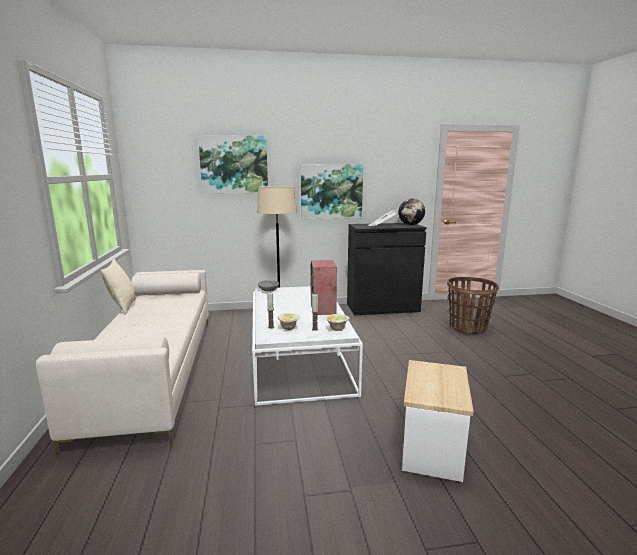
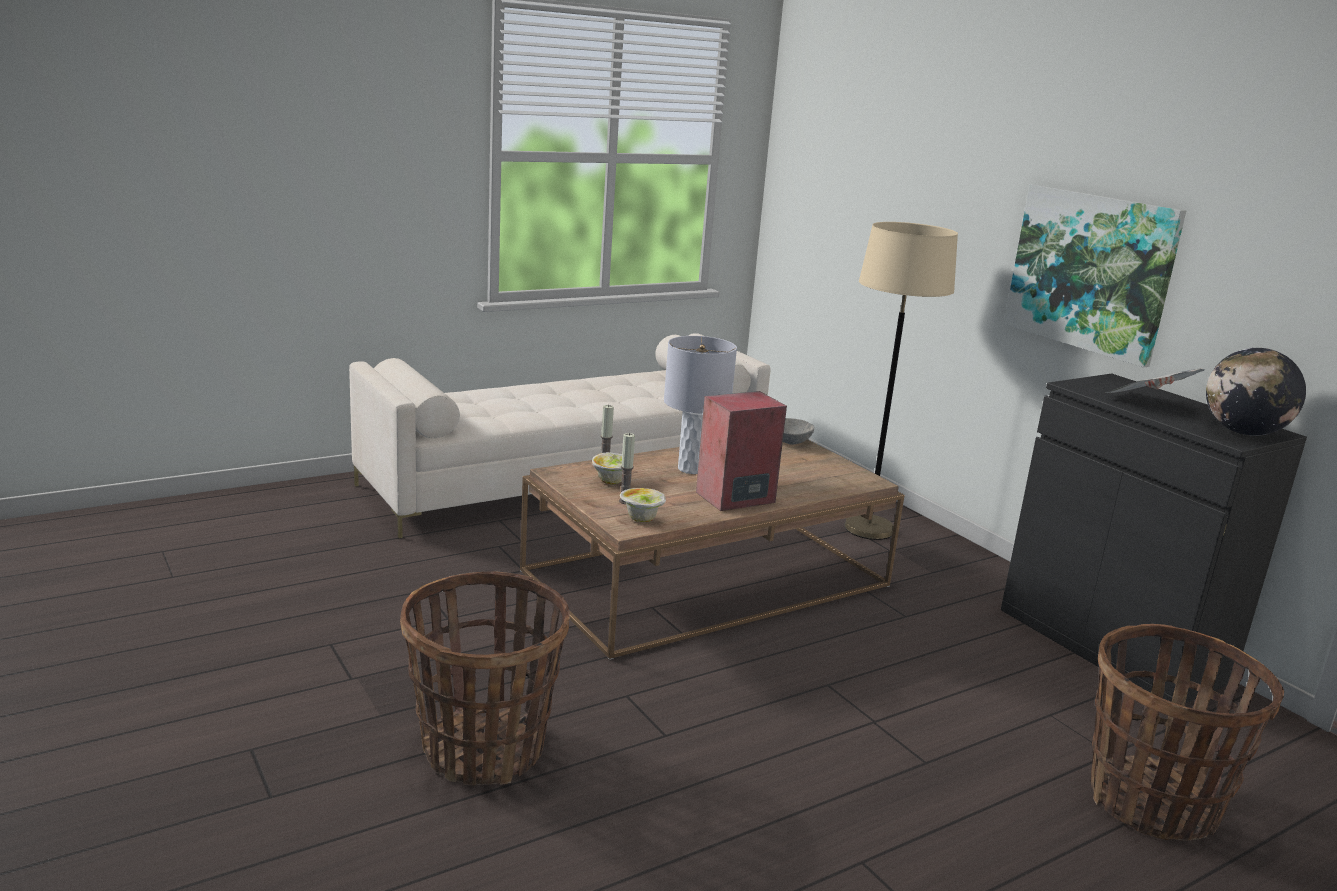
camera: 65 degrees right, 5 degrees up
(123, 307) = (609, 372): beige pillow -> none
(234, 165) = (914, 165): picture -> none
(285, 311) = (691, 469): none -> grey table lamp
(298, 358) = (708, 578): white coffee table -> brown coffee table
(432, 448) = (484, 749): side table -> basket

